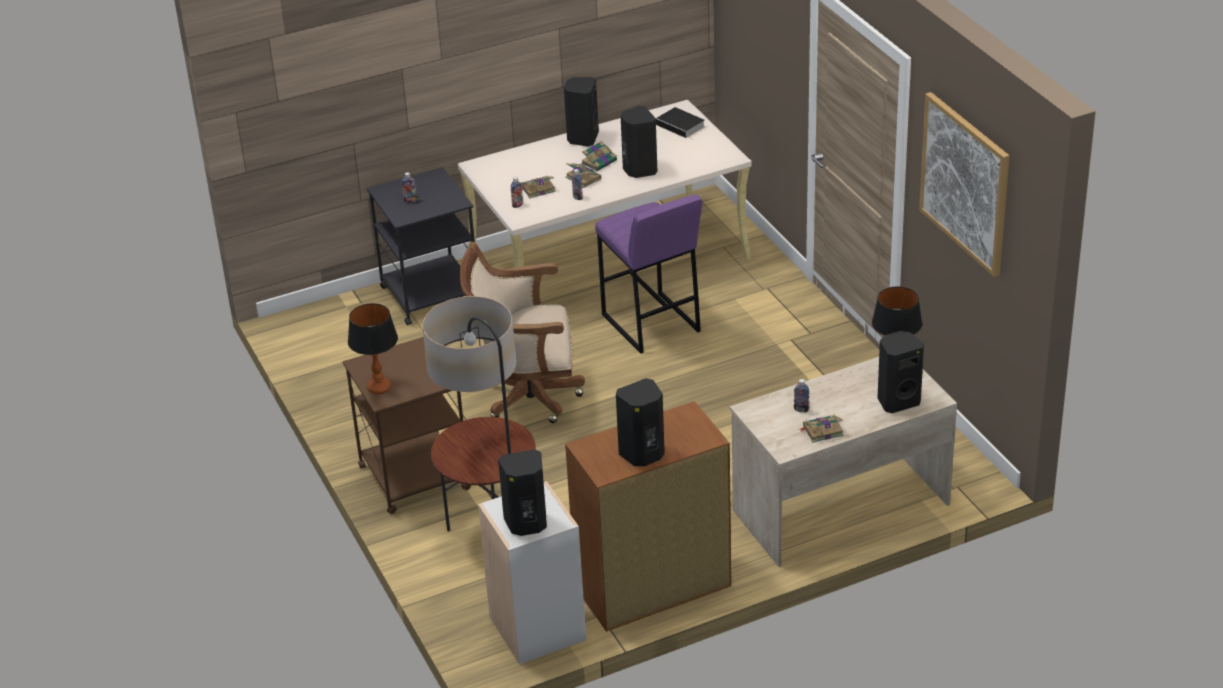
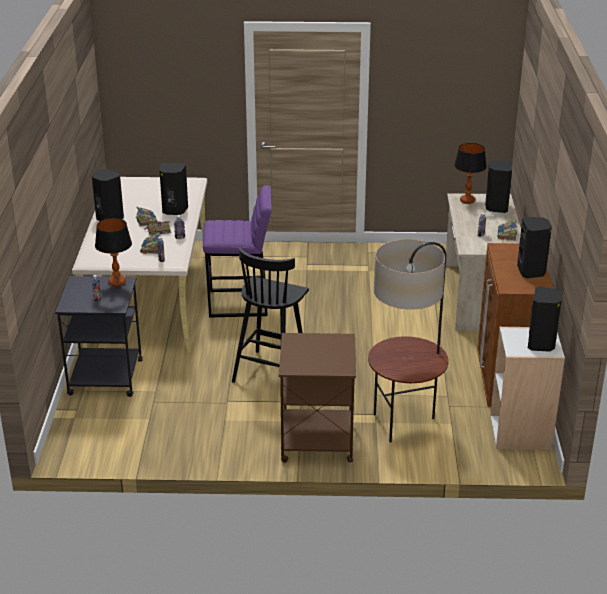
camera: 65 degrees left, 5 degrees down
(379, 388) = (329, 367): table lamp -> table lamp (117, 282)
(526, 397) = (270, 370): office chair -> black stool
(681, 126) = (140, 185): book -> none
(965, 183) = (440, 76): picture -> none

